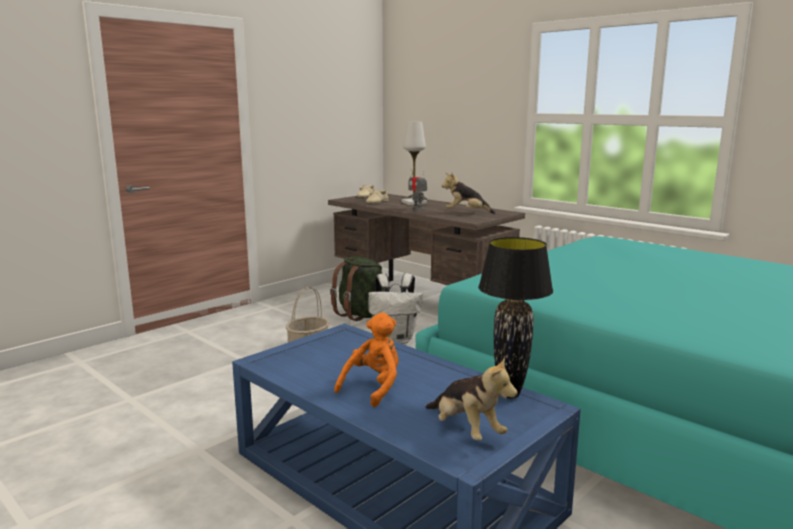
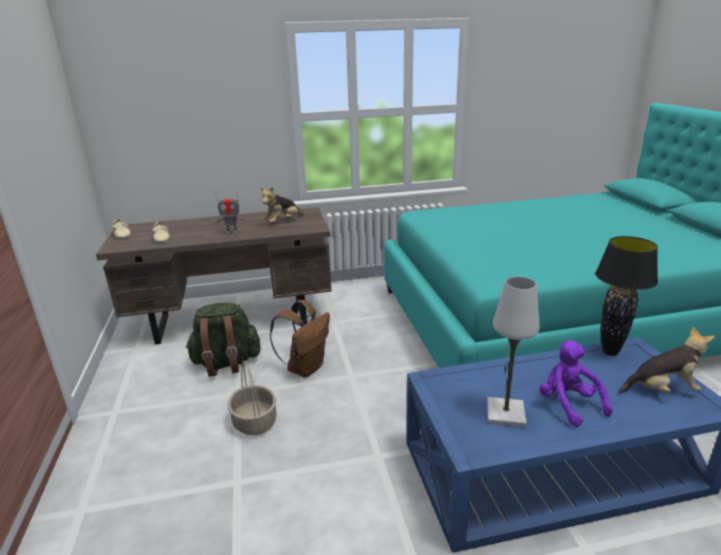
camera: 55 degrees left, 10 degrees up
(373, 387) = (568, 404): orange plush toy -> purple plush toy
(395, 340) = (305, 367): white backpack -> brown backpack
(413, 203) = (201, 226): white table lamp -> white table lamp (505, 414)

